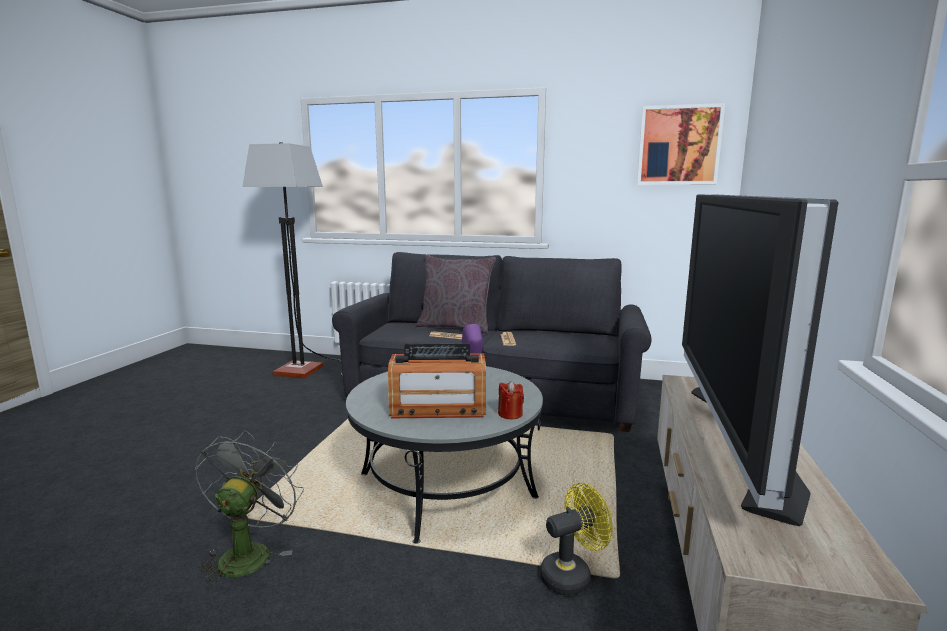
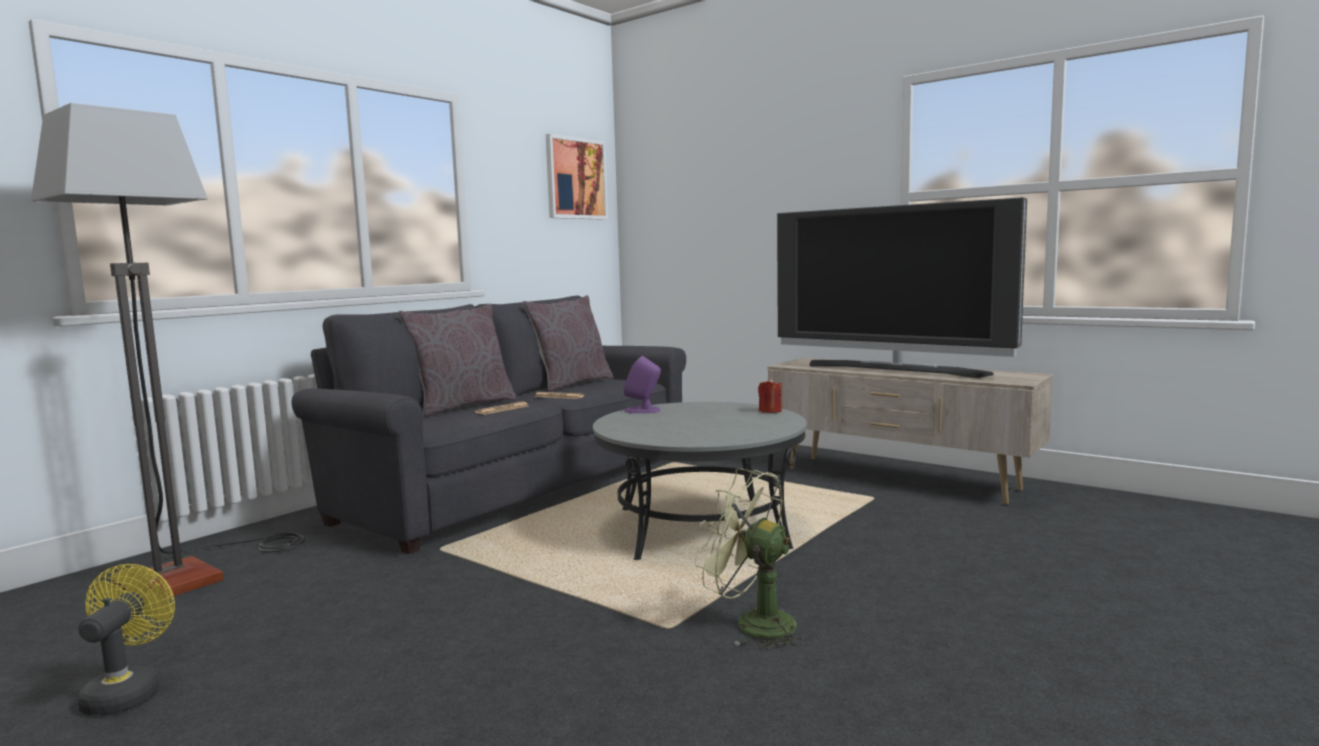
camera: 65 degrees left, 5 degrees down
(249, 552) = (752, 623): grey fan -> green fan
(438, 408) = (734, 424): radio -> none
(565, 333) = (571, 384): none -> grey pillow
(572, 575) = (863, 509): yellow fan -> yellow fan (127, 691)

